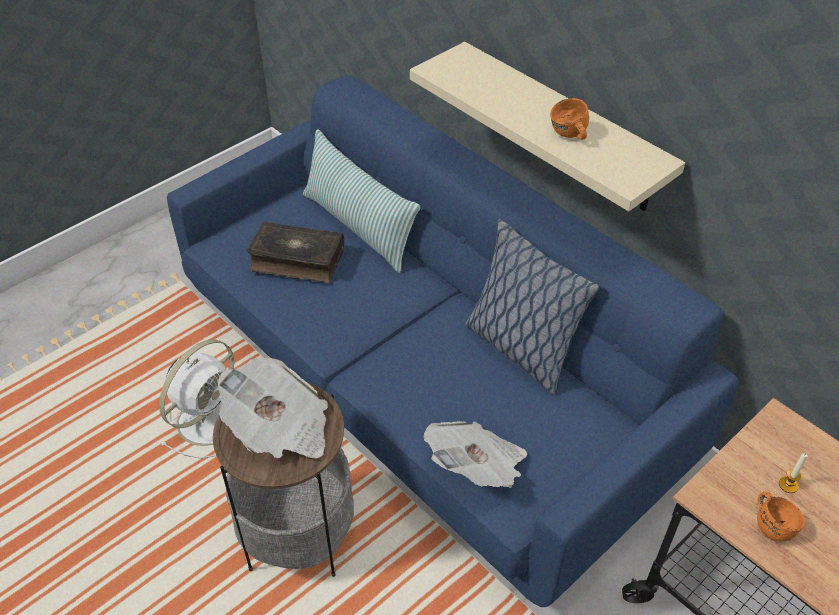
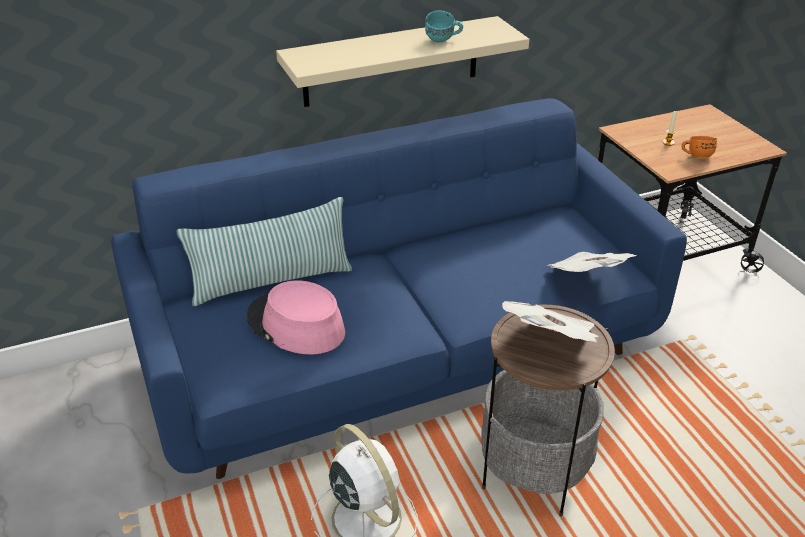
camera: 70 degrees left, 10 degrees down
(297, 260) = (295, 325): book -> pink hat
(520, 348) = (475, 231): pillow -> none
(569, 136) = (443, 40): orange mug -> turquoise mug

